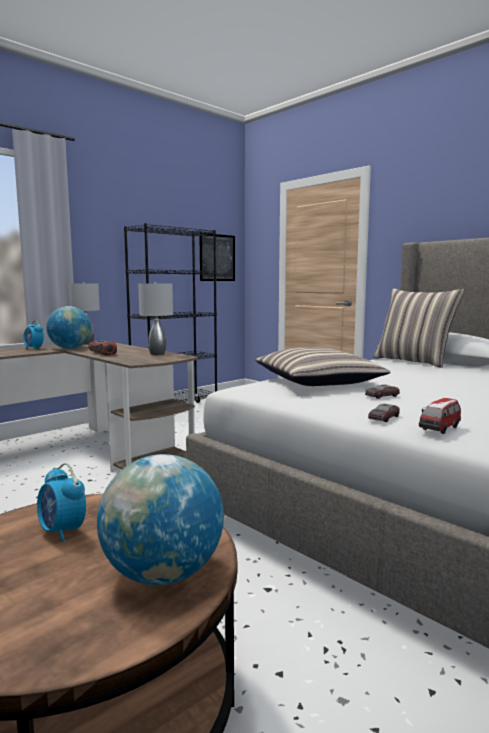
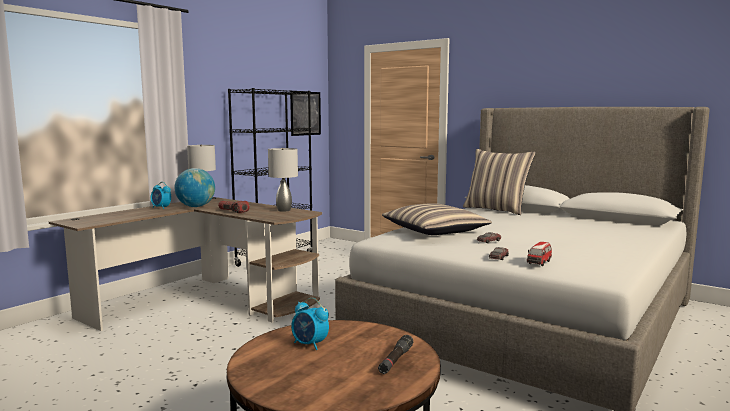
camera: 10 degrees left, 0 degrees up
(162, 574) = (395, 360): globe -> black flashlight

